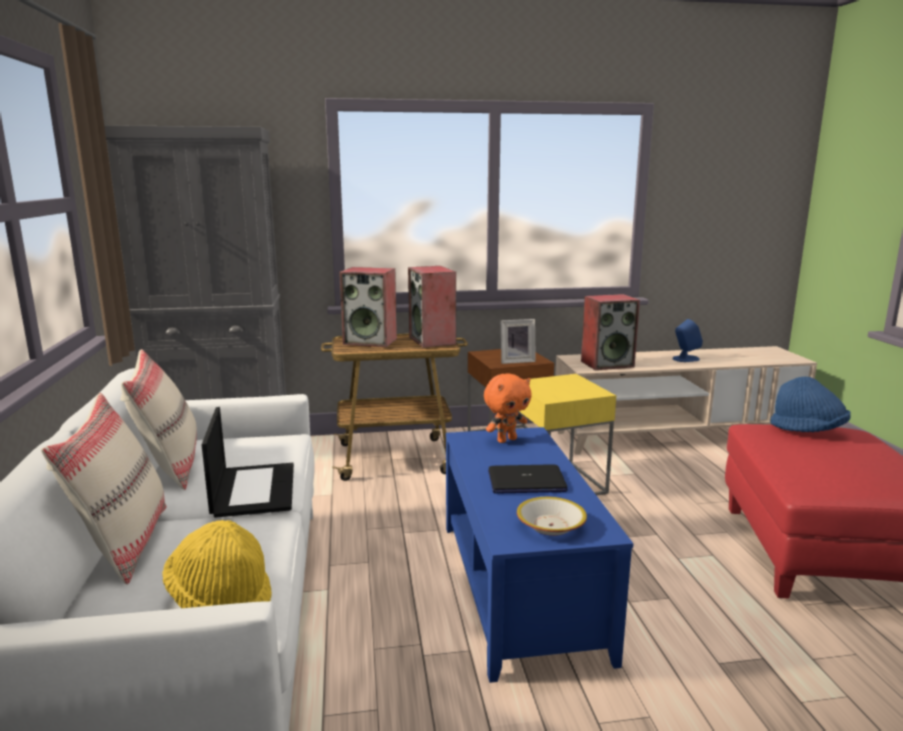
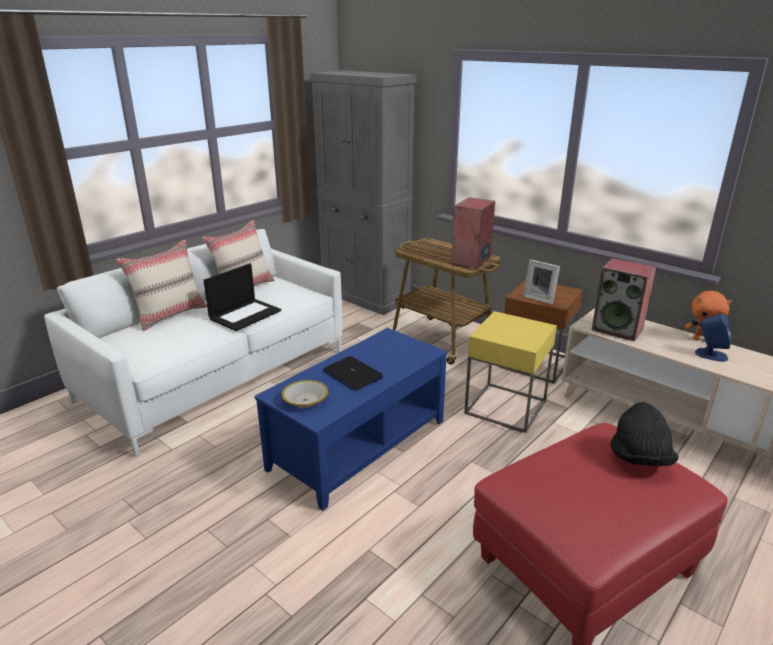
camera: 50 degrees right, 10 degrees up
(221, 599) = (150, 352): yellow hat -> none
(371, 341) = (434, 248): speaker -> none
(506, 440) = (405, 348): orange plush toy -> orange plush toy (701, 339)
(808, 431) = (639, 458): blue hat -> black hat

